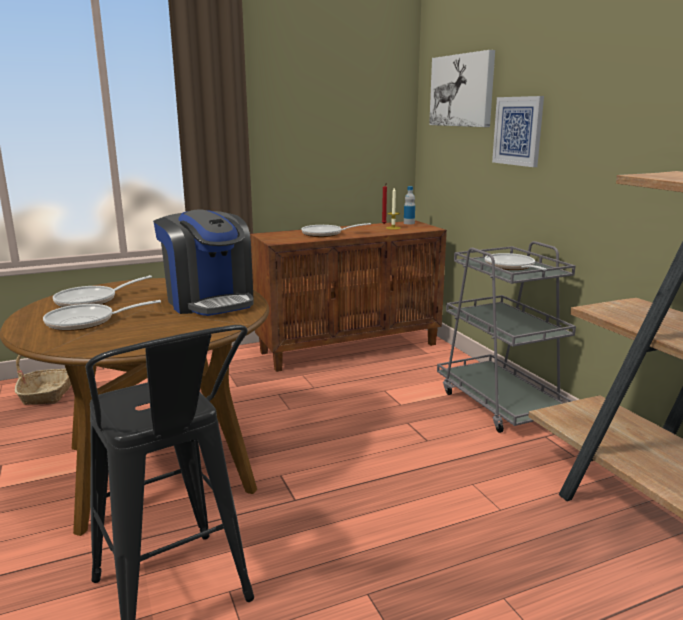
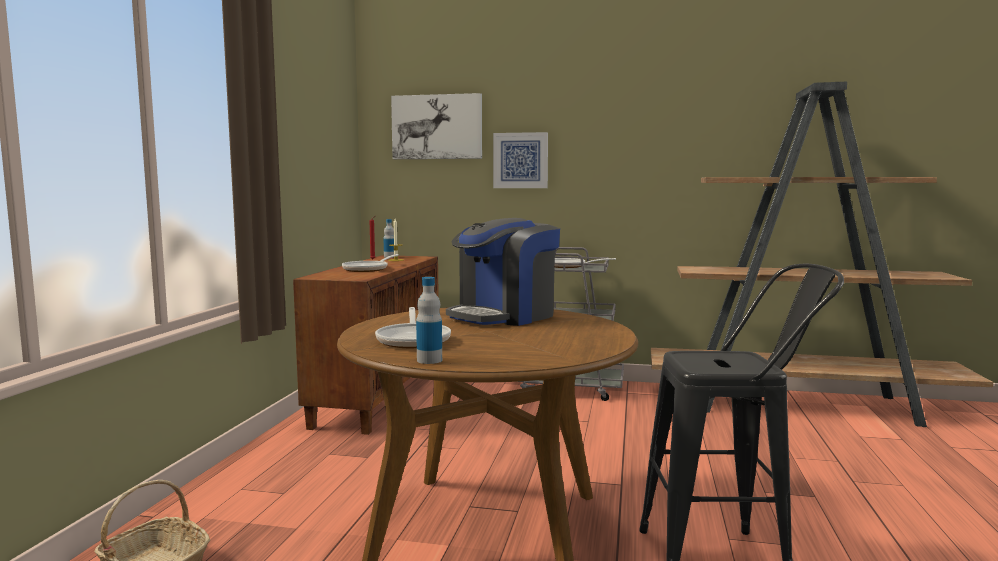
camera: 55 degrees left, 10 degrees down
(28, 317) = (429, 360): none -> bottle
(87, 322) = (498, 346): frying pan -> none
(209, 301) = (504, 316): coffee machine -> coffee machine turned 135 degrees clockwise

